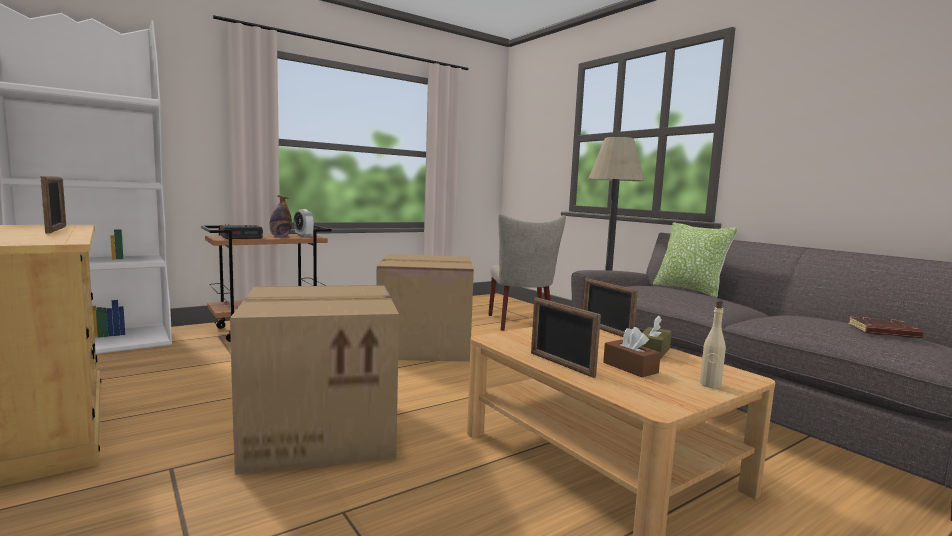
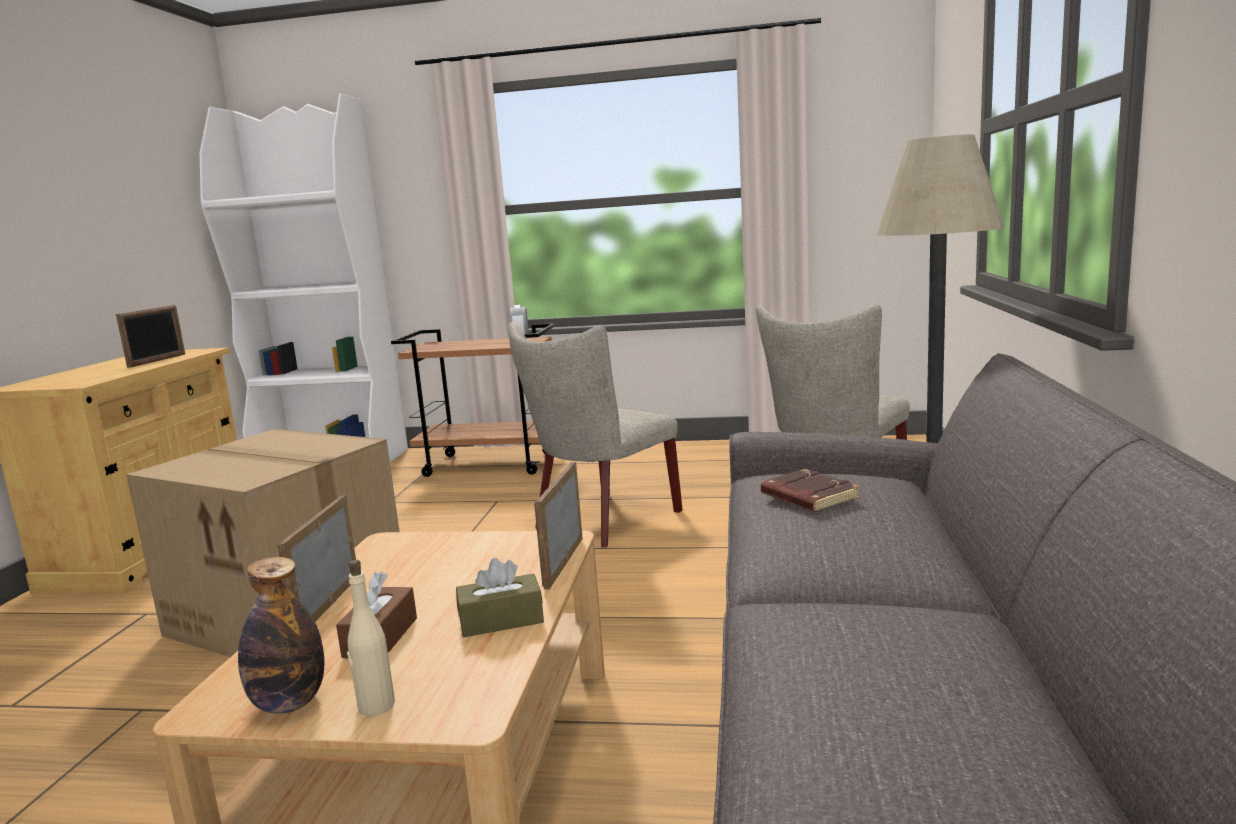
camera: 45 degrees right, 5 degrees up
(241, 237) = (444, 346): alarm clock -> none
(280, 236) = (489, 344): bottle -> bottle (289, 703)
(423, 346) = (601, 522): cardboard box -> beige chair
(689, 290) = (920, 501): pillow -> none
(883, 332) = (908, 730): brown book -> brown book (807, 498)

